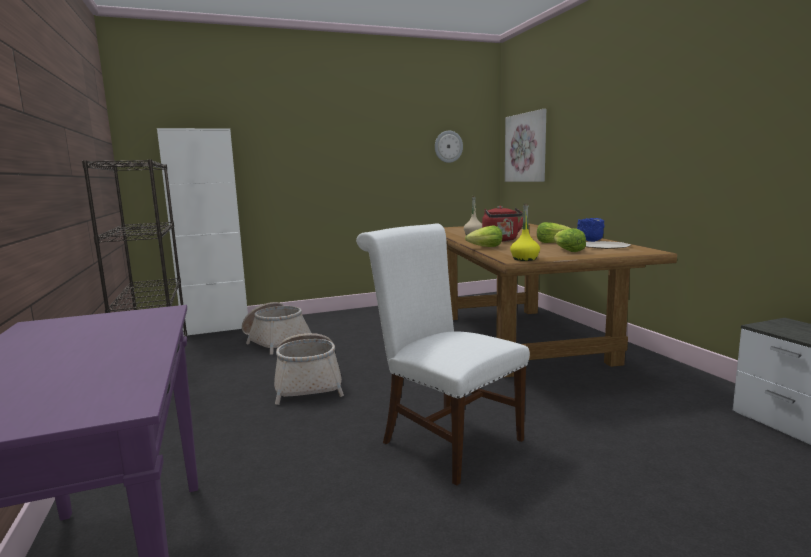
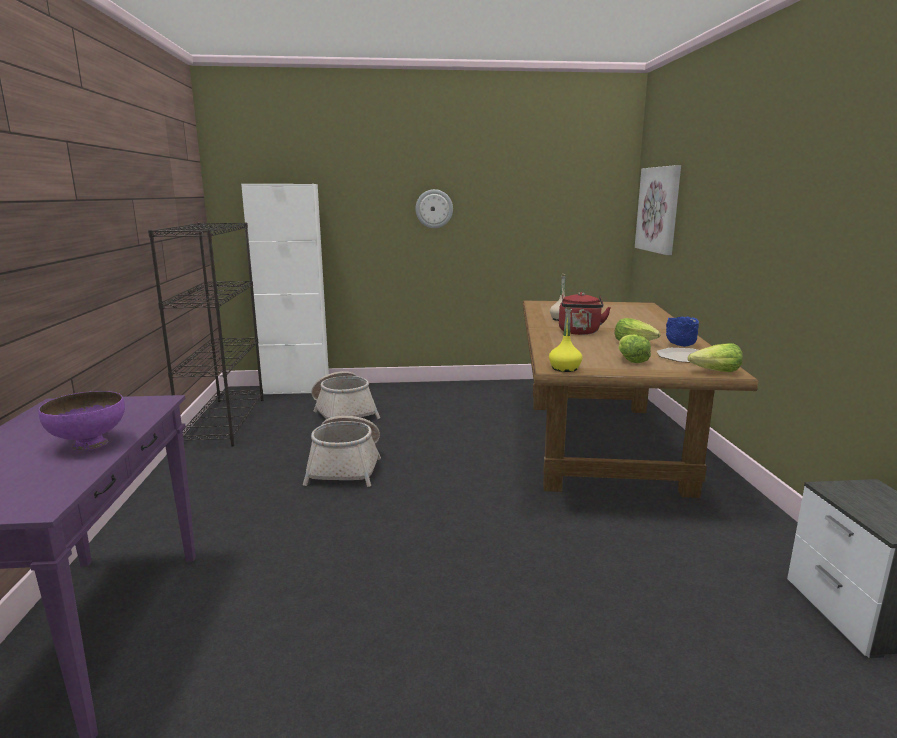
camera: 15 degrees right, 5 degrees up
(121, 349) = (89, 444): none -> purple bowl
(445, 438) = (439, 552): white chair -> none
(448, 146) = (567, 202): wall clock -> wall clock (434, 208)
(485, 247) = (547, 343): lettuce -> lettuce (716, 372)

